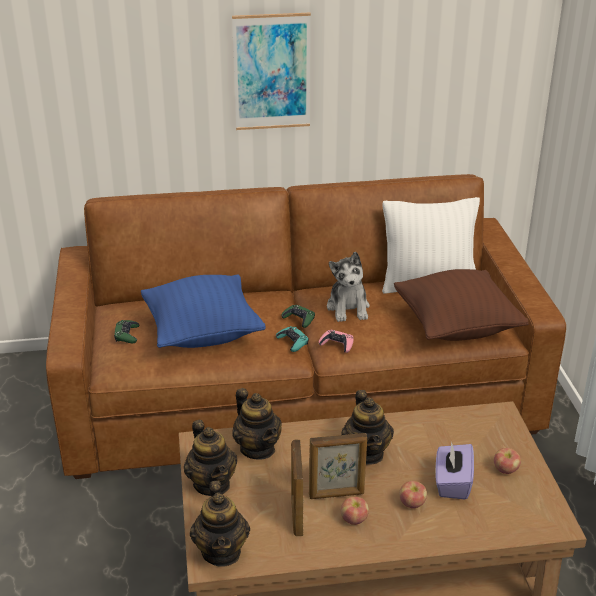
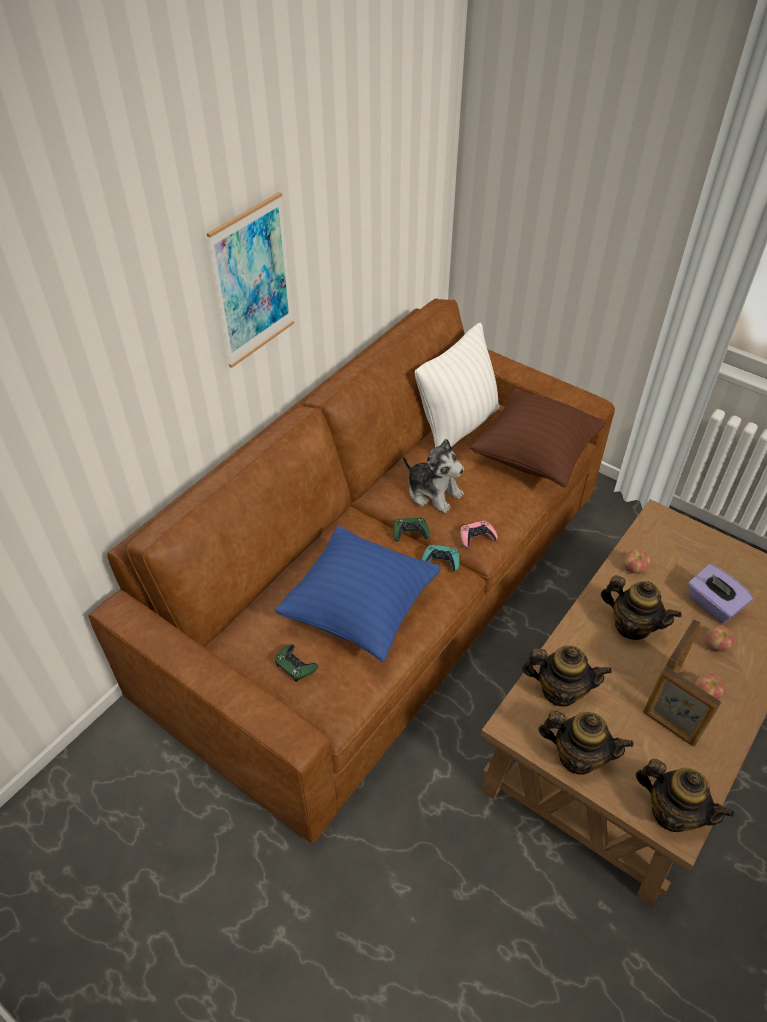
camera: 45 degrees left, 15 degrees up
(505, 470) = (724, 565): apple -> apple (634, 569)

